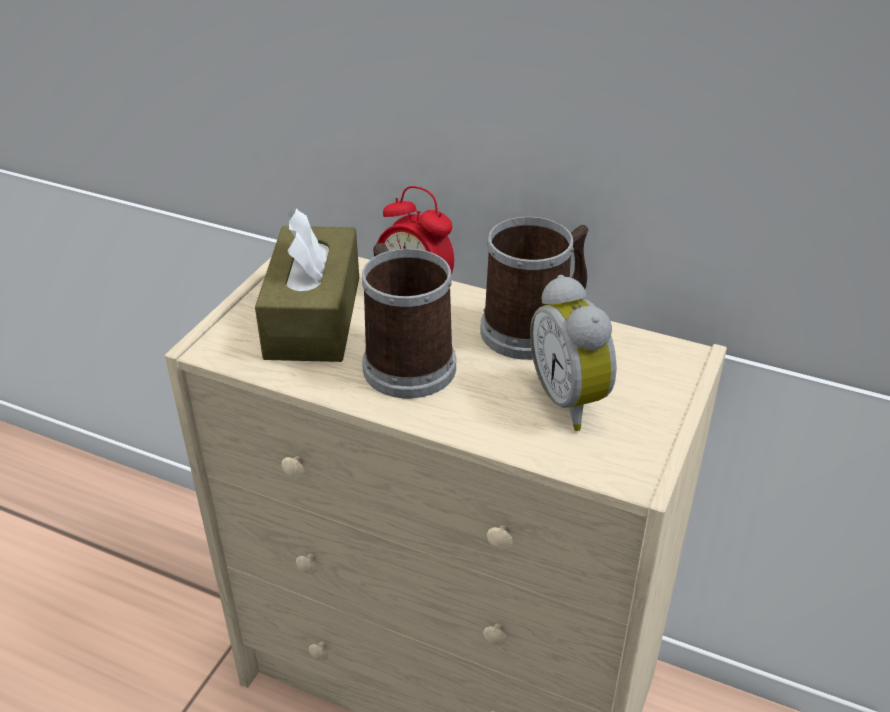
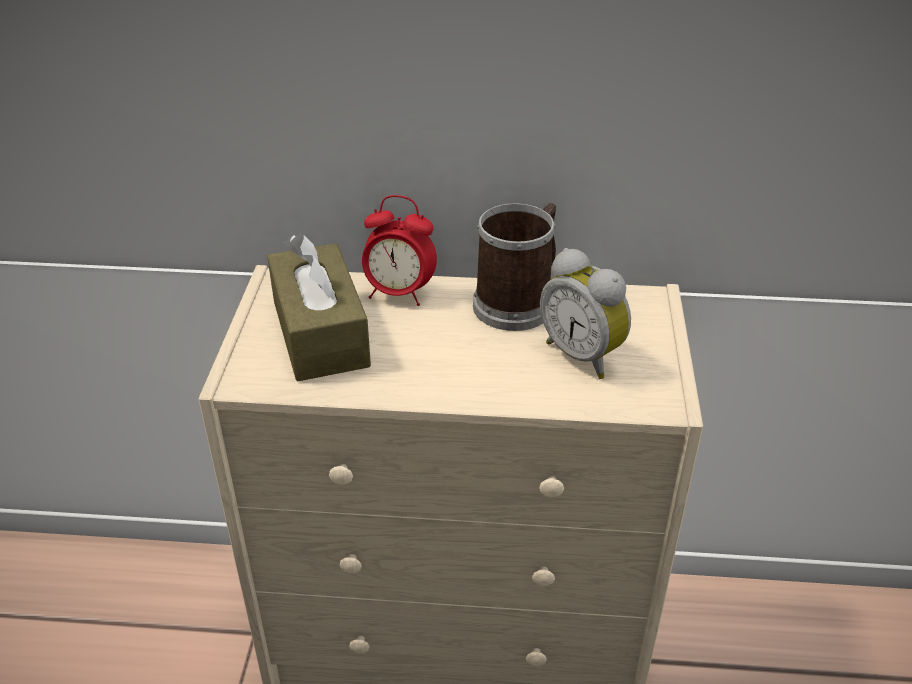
camera: 20 degrees left, 0 degrees up
(404, 361) = (425, 354): mug -> none

